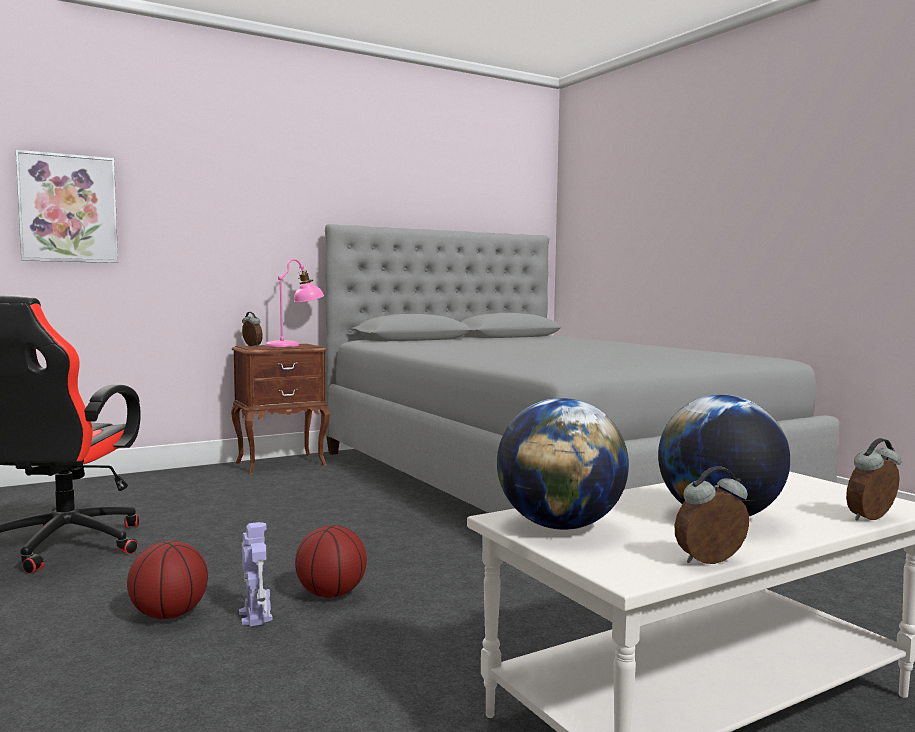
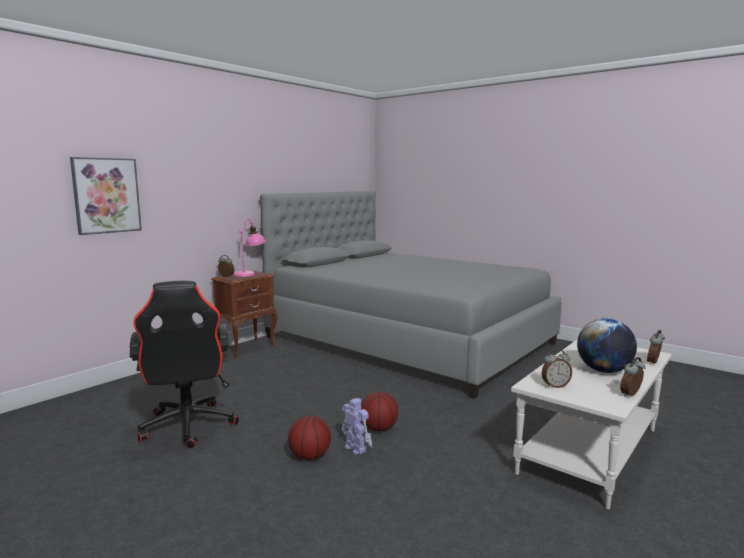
camera: 20 degrees left, 5 degrees up
(560, 526) = (555, 386): globe -> alarm clock

